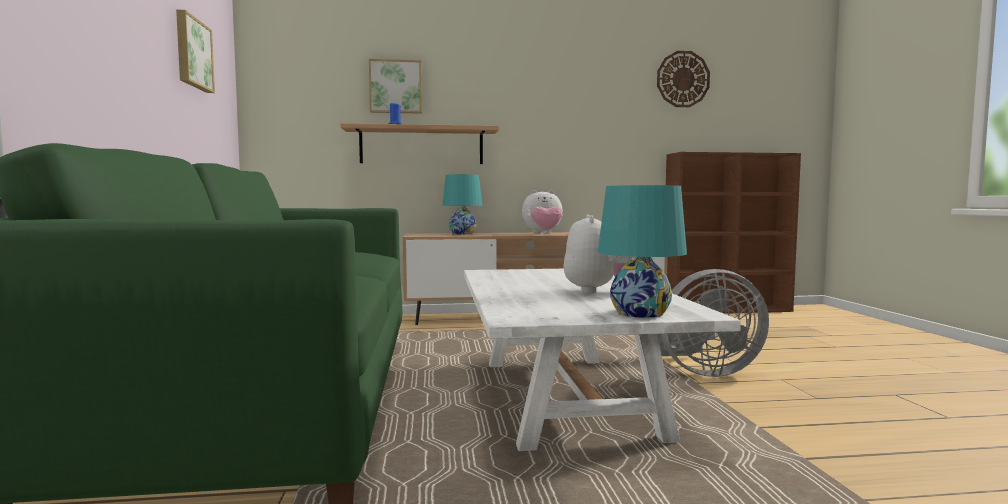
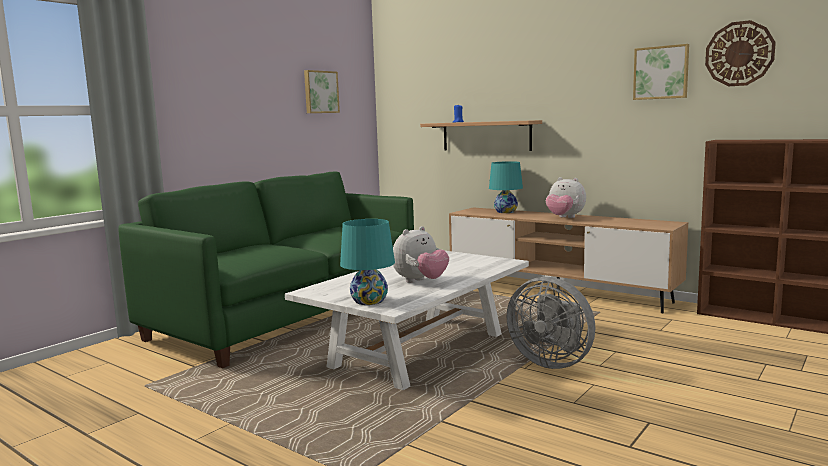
camera: 45 degrees right, 5 degrees up
(395, 87) = (468, 88): picture -> picture (661, 72)

